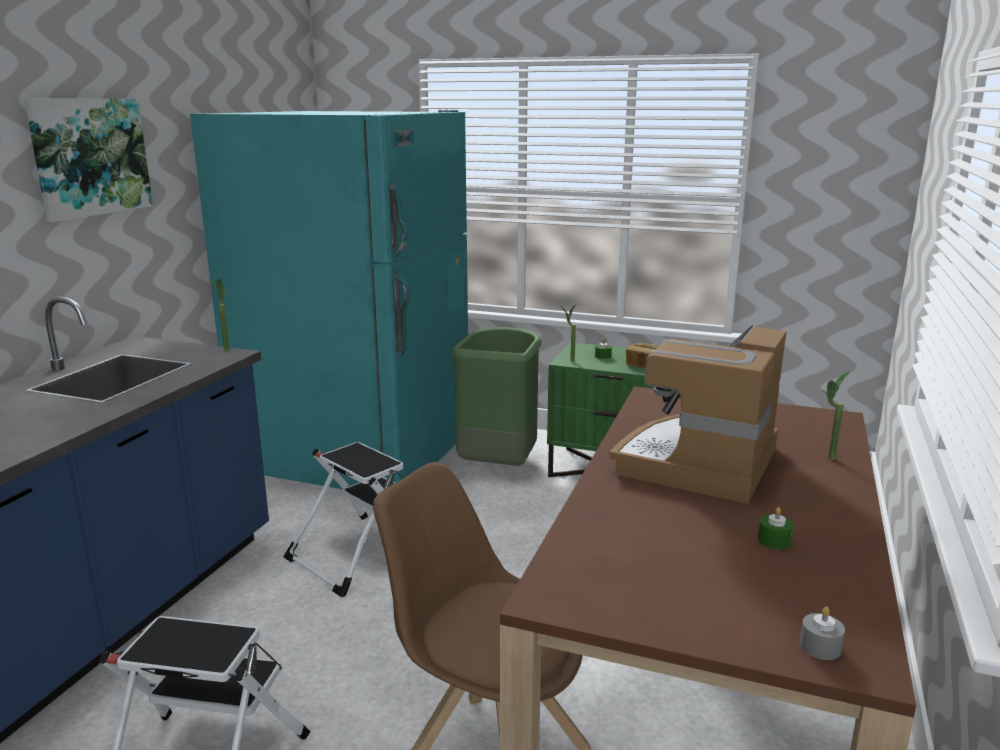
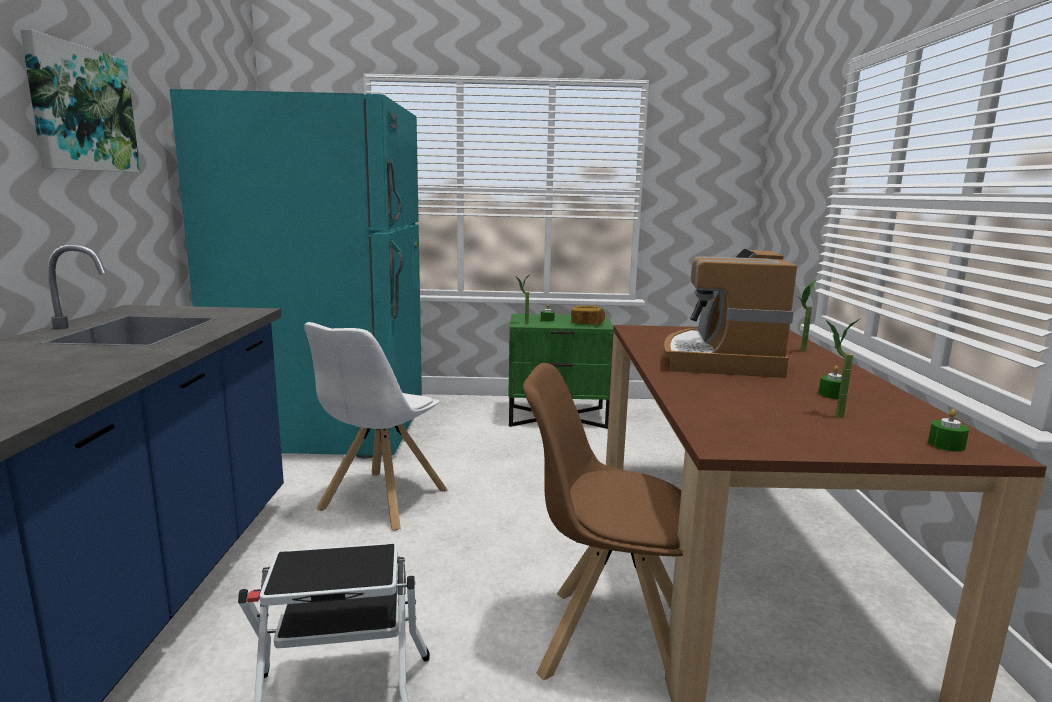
camera: 20 degrees left, 5 degrees down
(224, 348) = (240, 308): potted plant -> potted plant (831, 415)
(359, 553) = (380, 501): step ladder -> white chair
(499, 465) = (462, 422): green trash can -> none
(820, 647) = (946, 445): grey candle -> green candle

